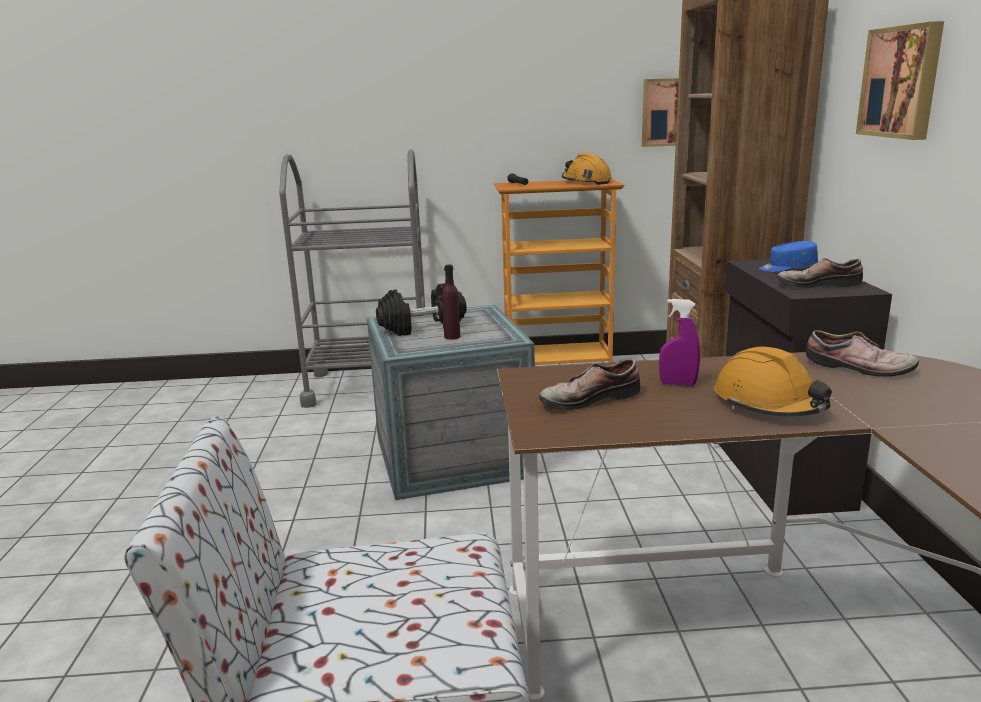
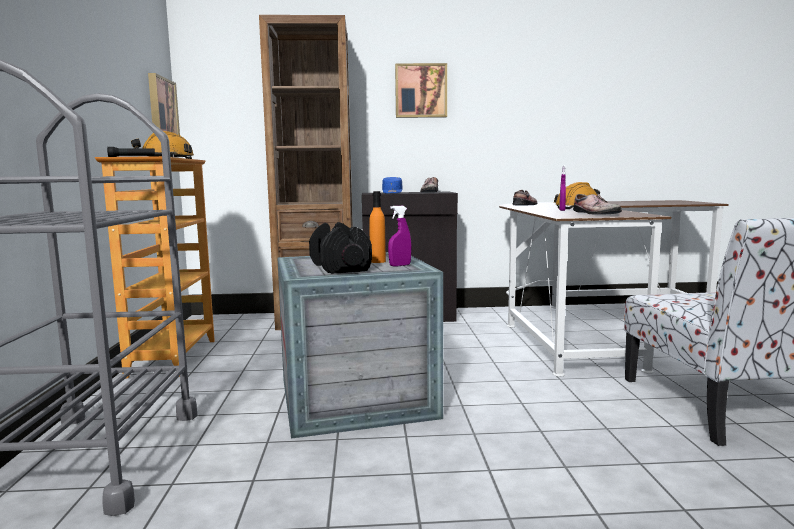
camera: 90 degrees left, 10 degrees down
(423, 345) = (400, 265): none -> purple spray bottle
(452, 337) = (378, 261): purple bottle -> orange bottle

